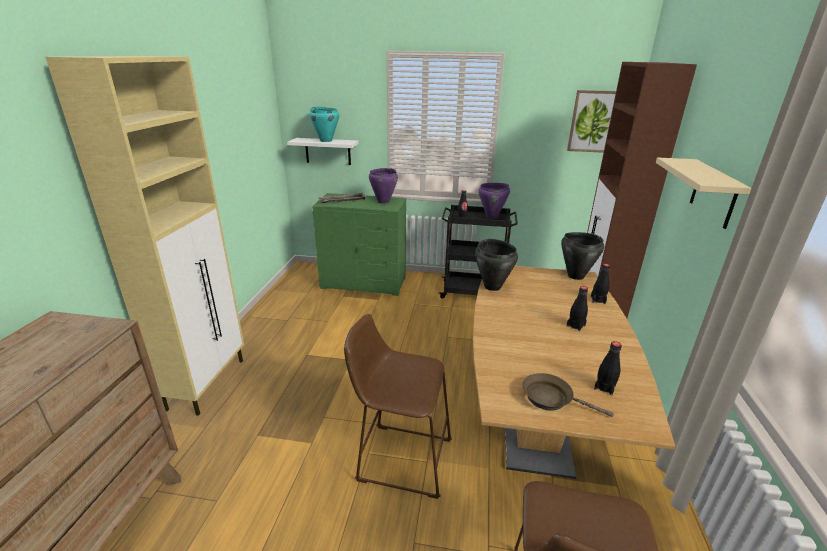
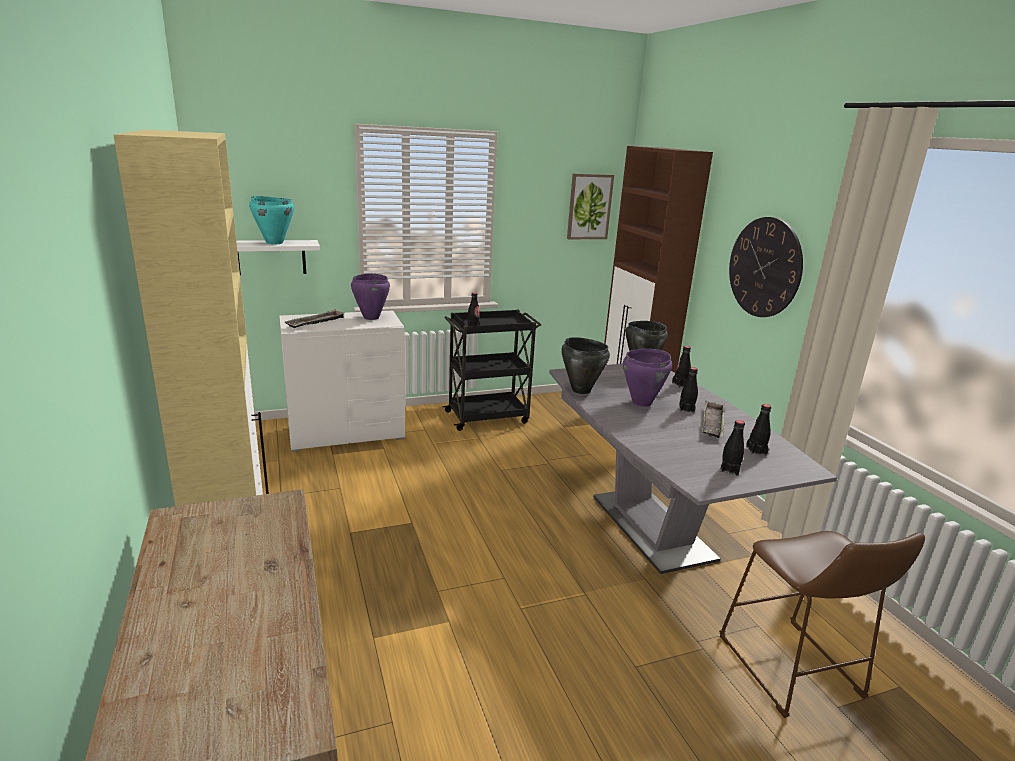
camera: 30 degrees left, 5 degrees down
(364, 282) = (346, 432): green dresser -> white dresser
(400, 458) = (557, 600): brown stool -> none
(492, 216) = (504, 320): purple cooking pot -> purple cooking pot (642, 403)
(534, 423) = (651, 527): brown dining table -> grey dining table
(551, 398) = (729, 469): brown frying pan -> black bottle
(587, 346) = (712, 423): none -> tray
(714, 193) = (764, 267): beige shelf -> wall clock

